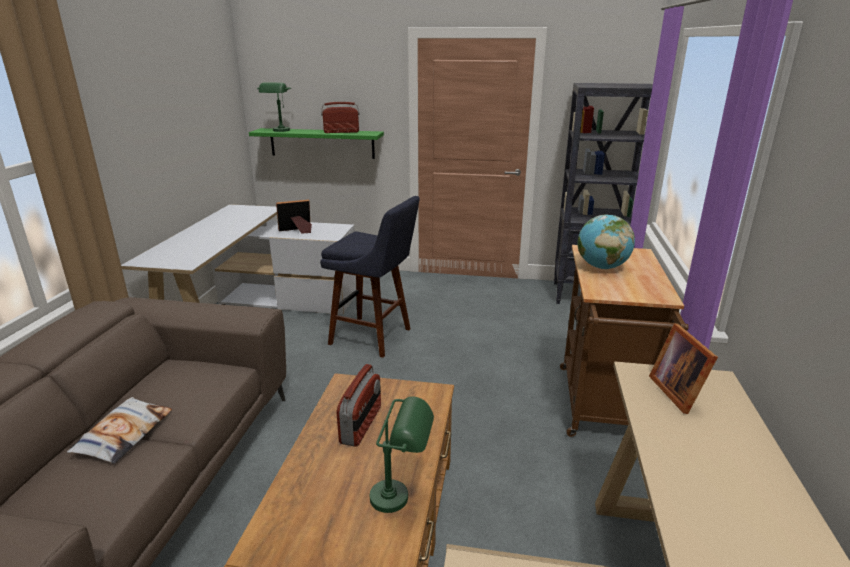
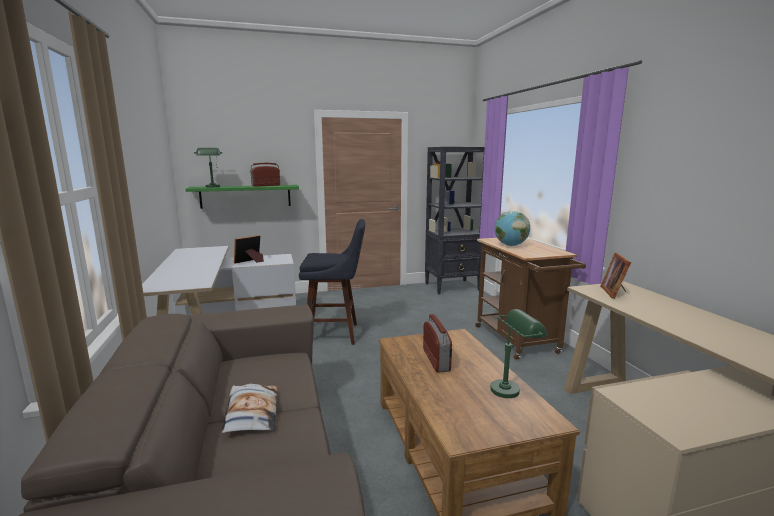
camera: 25 degrees left, 10 degrees down
(678, 392) = (615, 292): picture frame -> picture frame turned 45 degrees clockwise

